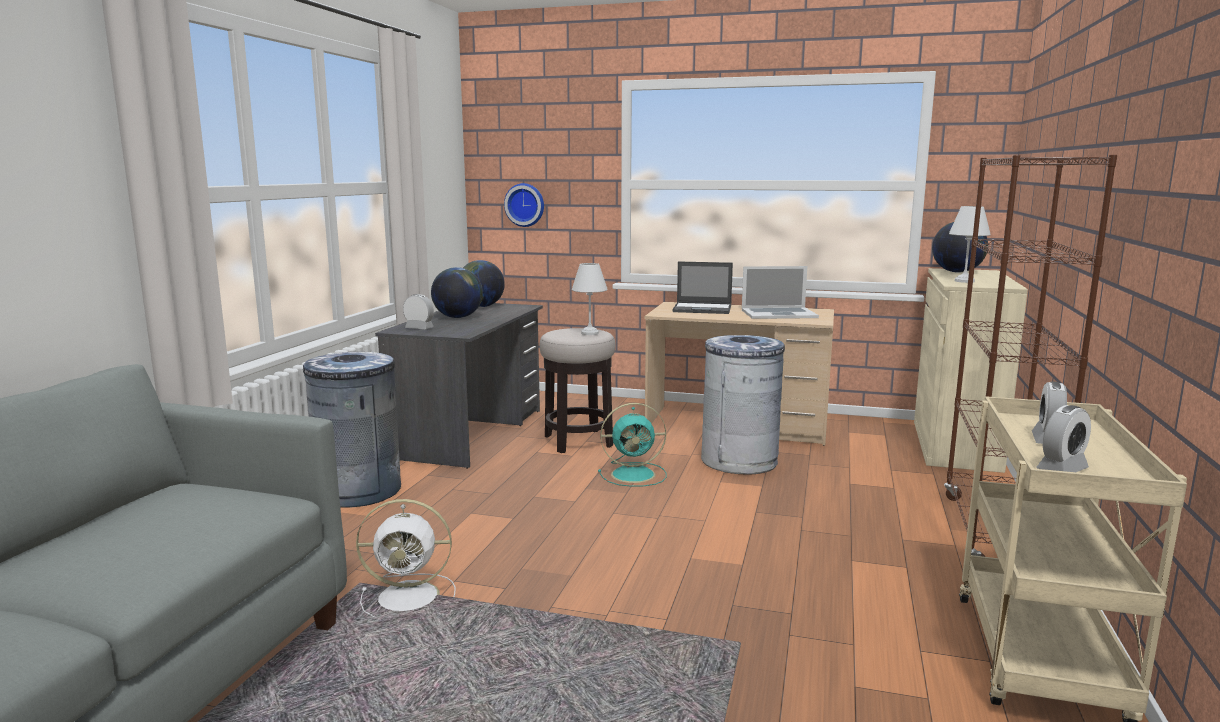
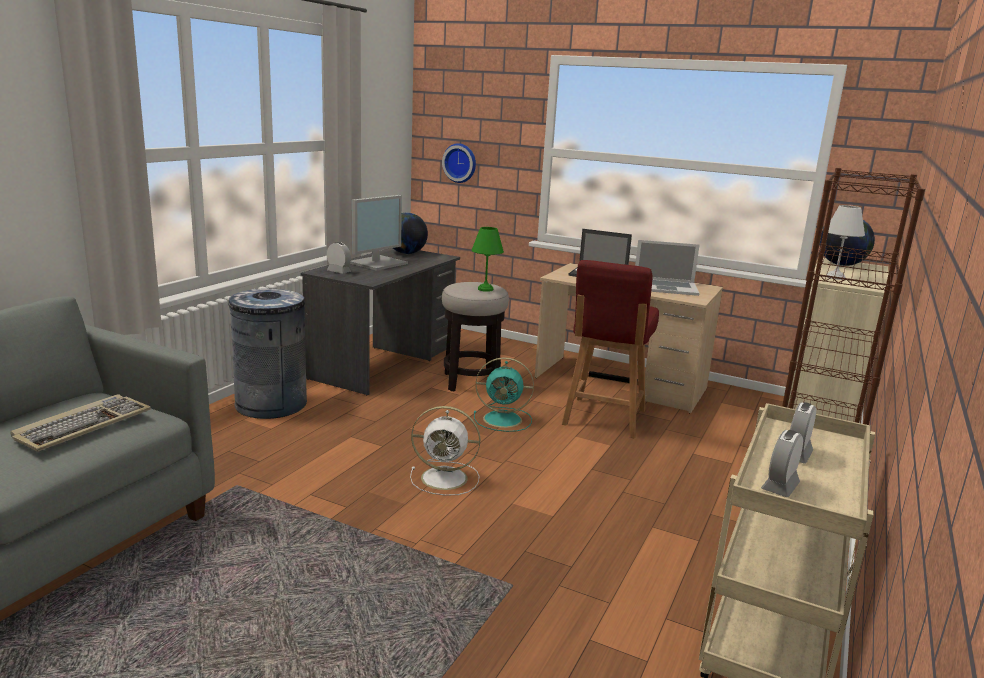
camera: 10 degrees right, 5 degrees up
(193, 518) = (83, 425): none -> keyboard
(411, 597) = (270, 503): white fan -> white fan (446, 478)
(458, 317) = (378, 263): globe -> monitor
(590, 333) = (485, 289): white table lamp -> green table lamp
(739, 461) = (603, 418): grey trash can -> red chair
(1062, 469) = (780, 486): alarm clock -> alarm clock turned 150 degrees clockwise

